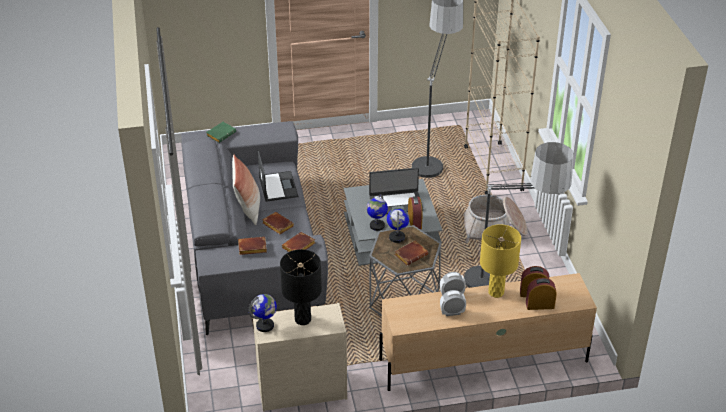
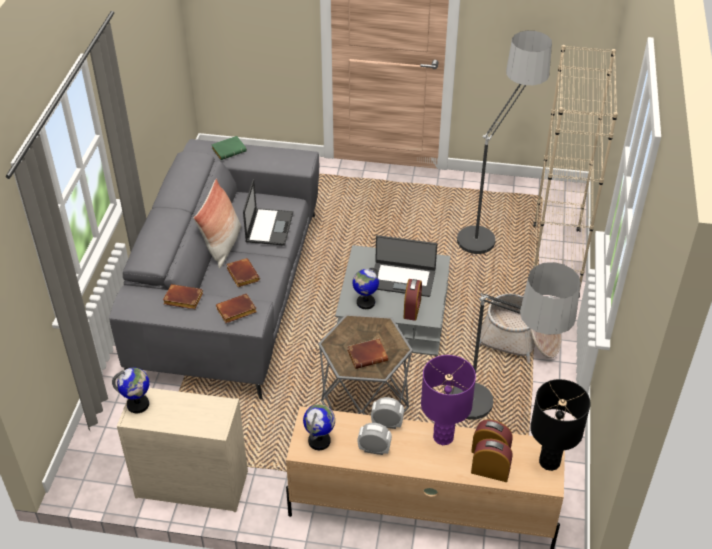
camera: 20 degrees right, 5 degrees up
(303, 319) = (185, 409): black table lamp -> black table lamp (549, 462)
(397, 237) = (363, 328): globe -> globe (319, 441)
(496, 292) = (443, 436): yellow table lamp -> purple table lamp

